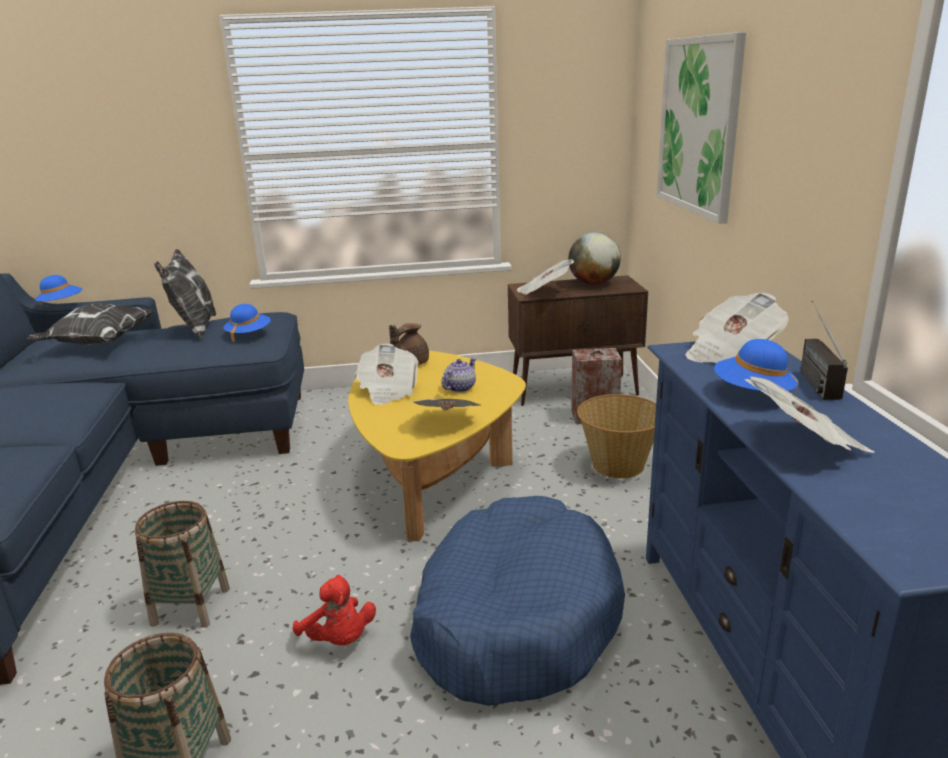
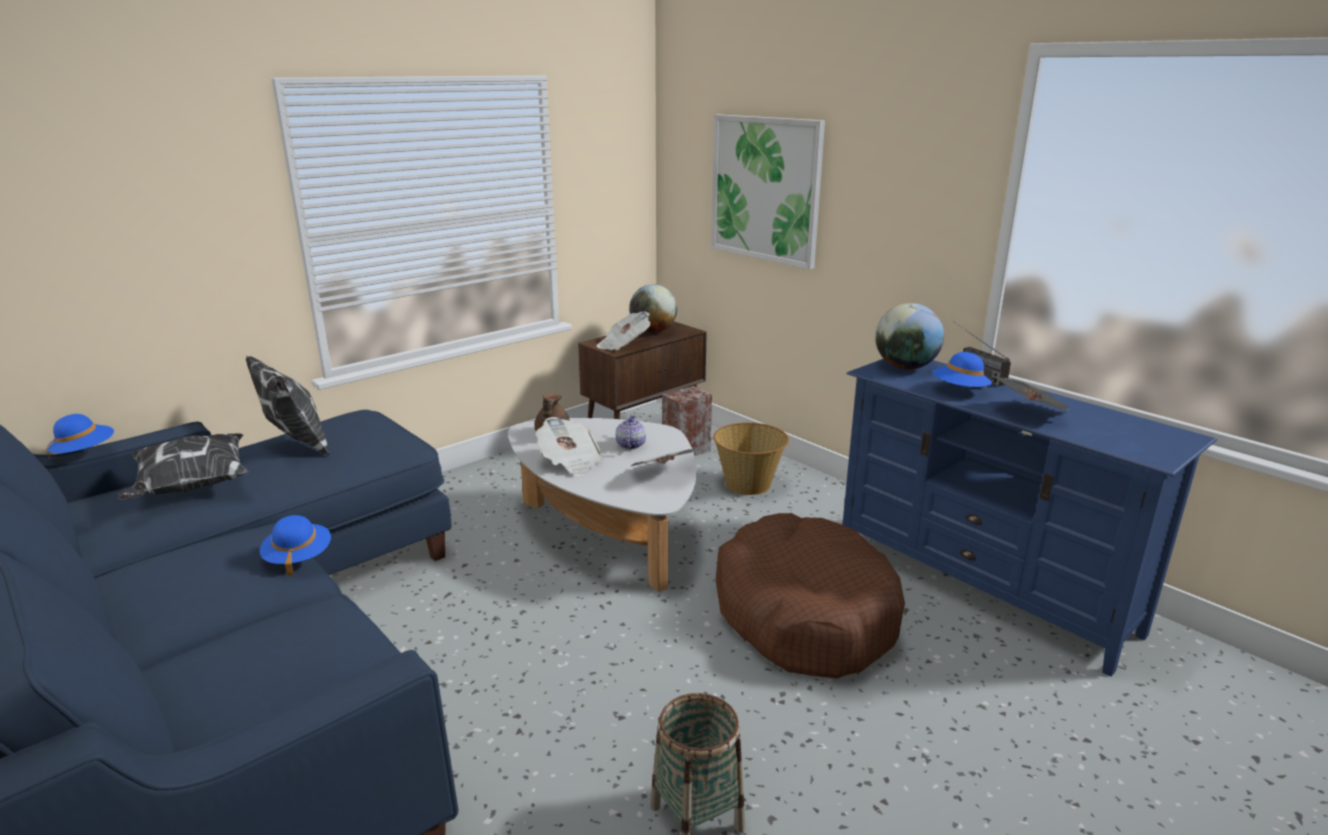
camera: 35 degrees left, 0 degrees up
(190, 606) = (536, 713): basket -> none
(248, 334) = (375, 439): blue hat -> blue hat (298, 557)
(339, 640) = (699, 681): red plush toy -> none
(433, 472) = (609, 532): yellow coffee table -> white coffee table
(515, 617) = (804, 613): blue dog bed -> brown dog bed
(730, 353) = (905, 367): newspaper -> globe

